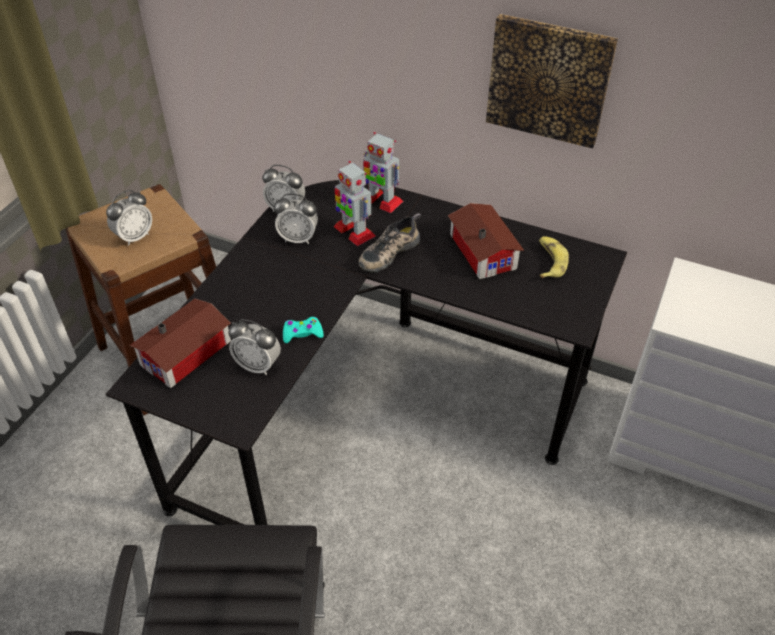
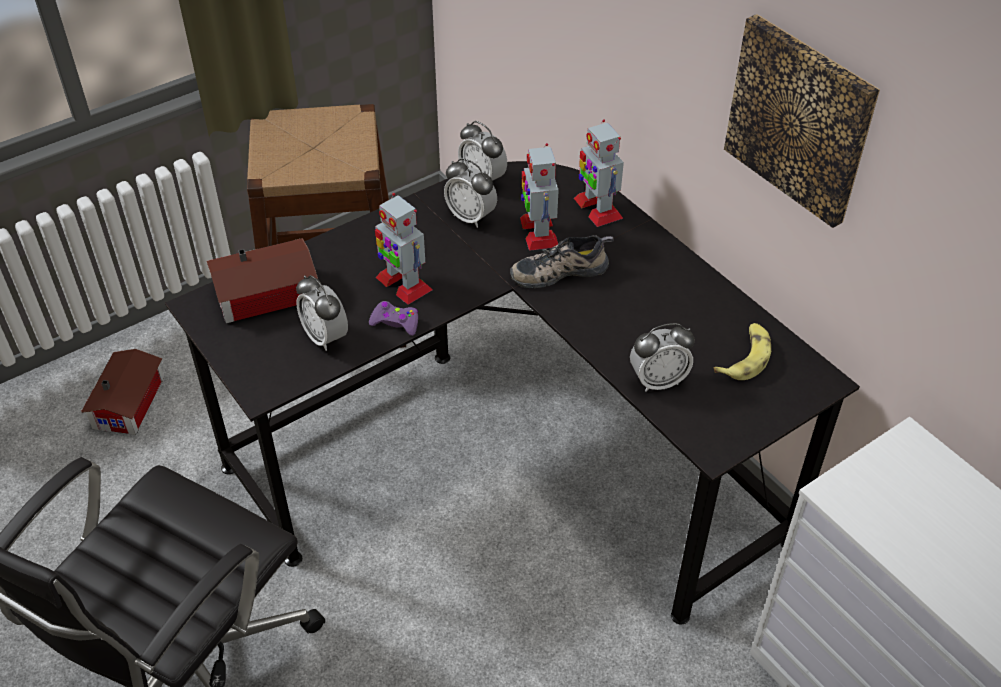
camera: 30 degrees right, 0 degrees up
(134, 237) = (307, 152): alarm clock -> alarm clock (658, 381)
(285, 303) = (403, 283): none -> toy robot
(302, 333) = (395, 322): turquoise game controller -> purple game controller
(483, 249) = (674, 311): toy house -> toy house (131, 401)

